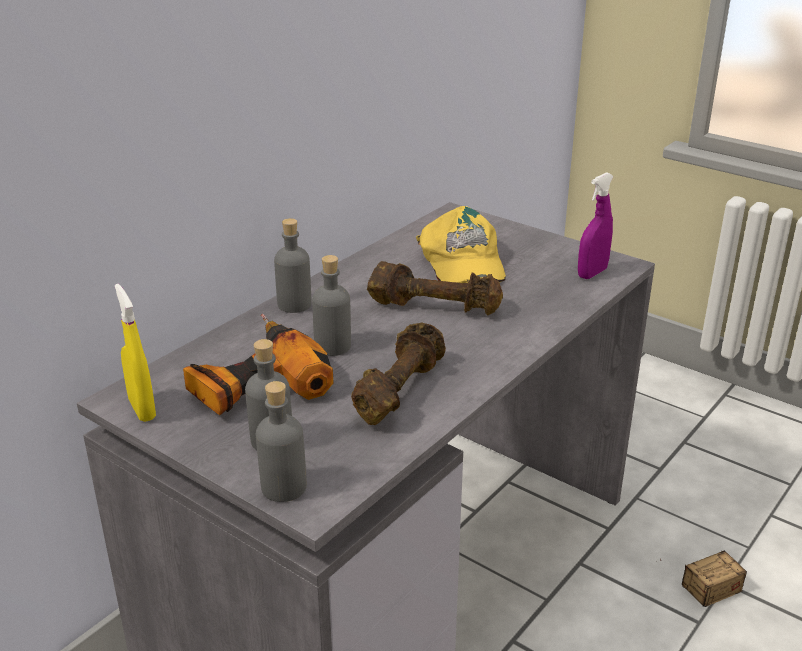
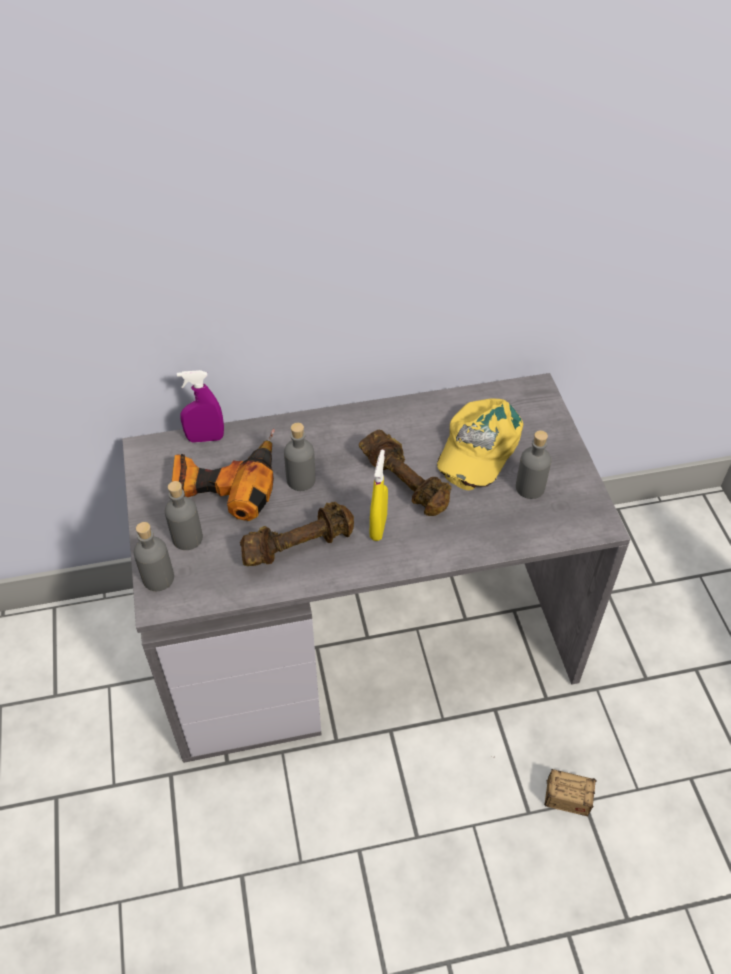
camera: 40 degrees right, 20 degrees up
(142, 409) = (147, 466): yellow spray bottle -> yellow spray bottle (378, 527)
(294, 304) = (319, 425): grey bottle -> grey bottle (530, 488)
(592, 273) = (562, 519): purple spray bottle -> purple spray bottle (205, 438)

